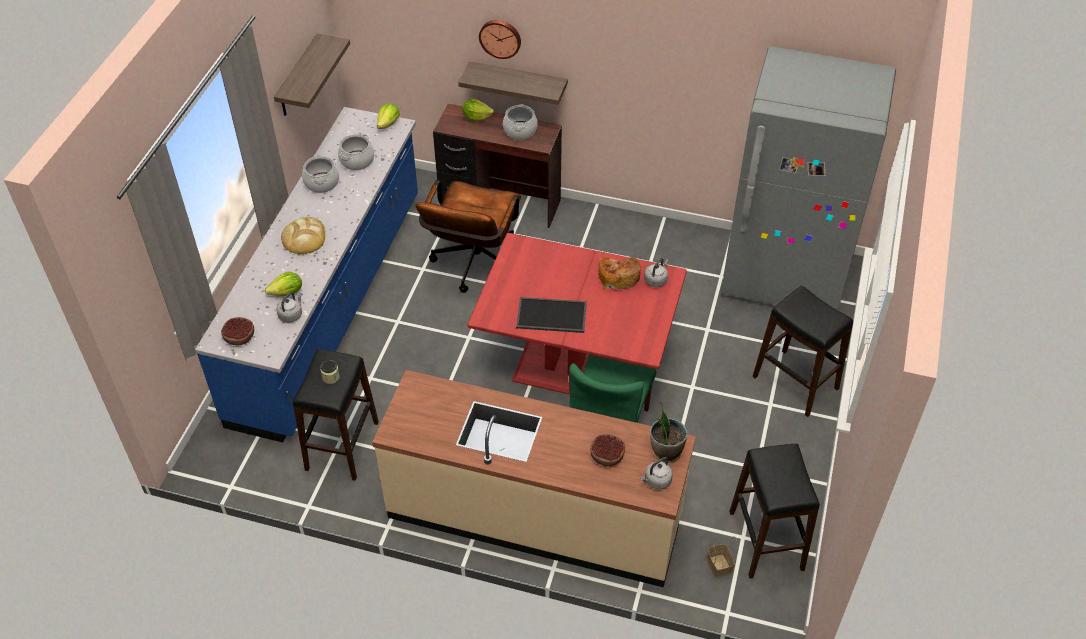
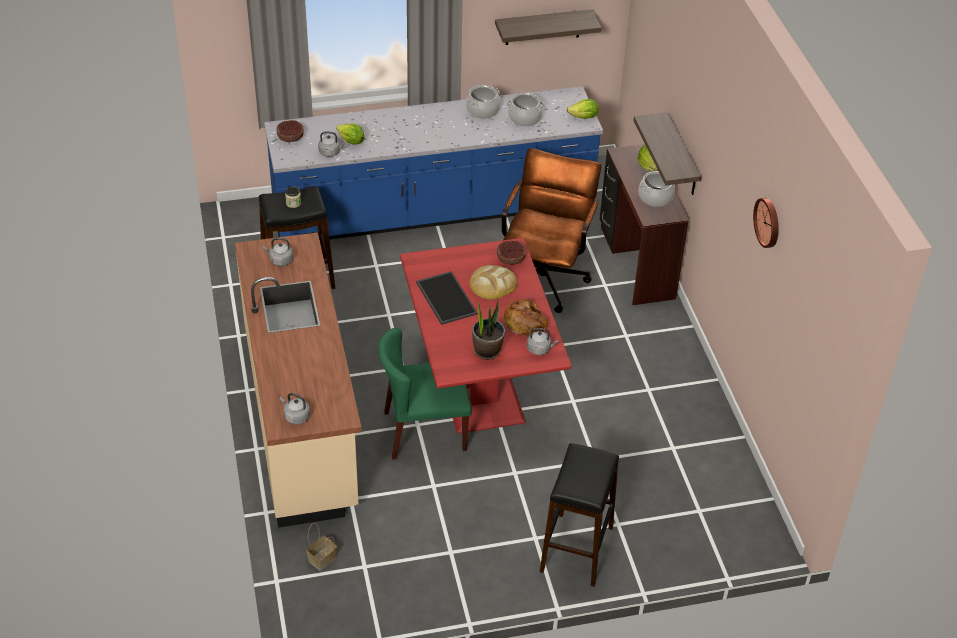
camera: 60 degrees right, 5 degrees down
(304, 238) = (415, 126): bread -> bread (492, 284)
(427, 414) = (280, 260): none -> grey kettle
(474, 266) = (545, 276): brown office chair -> brown office chair turned 120 degrees clockwise
(500, 38) = (683, 103): wall clock -> wall clock (768, 222)
(607, 455) = (304, 377): bowl -> bowl (511, 258)
(666, 451) = (332, 412): potted plant -> potted plant (487, 350)
(766, 541) = (370, 585): black stool -> none
(784, 276) = (713, 497): grey fridge -> none

